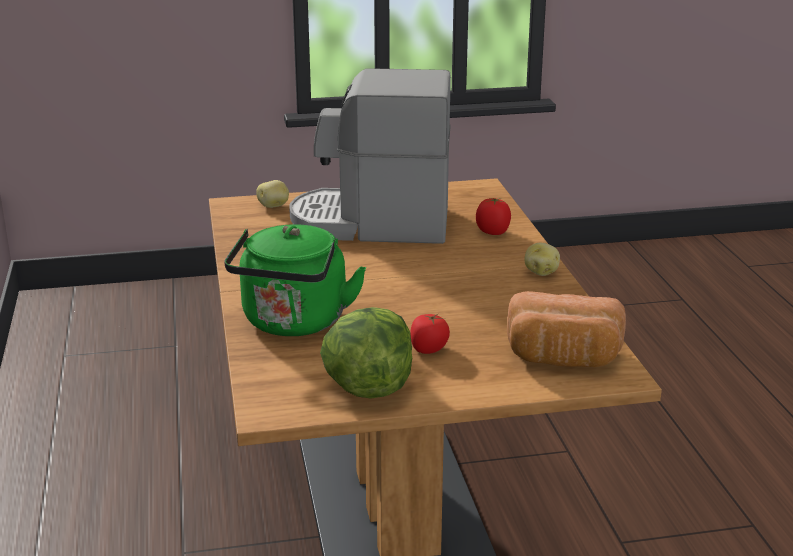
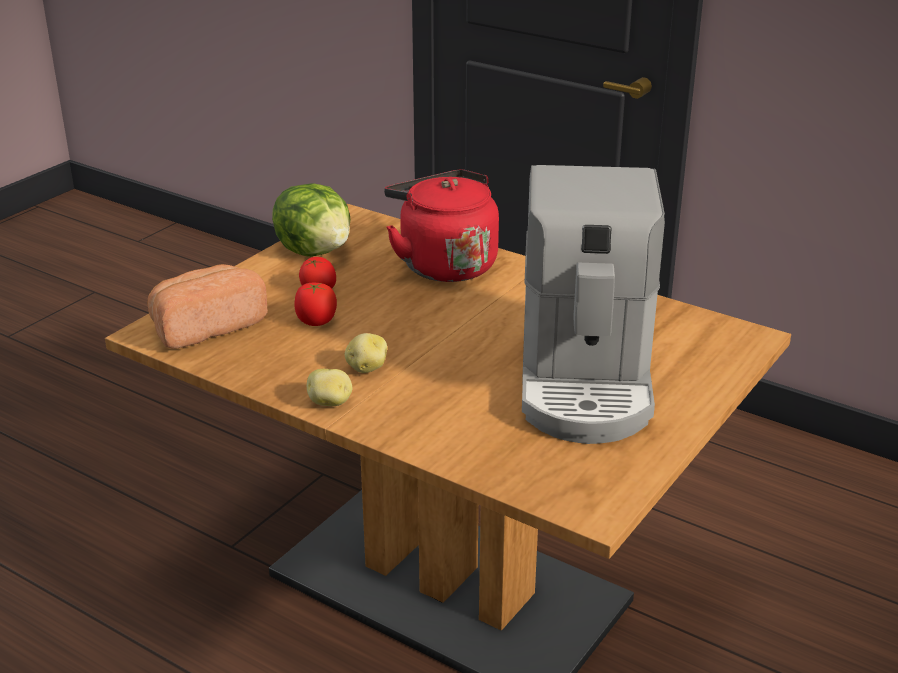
camera: 135 degrees right, 5 degrees up
(274, 206) = (714, 354): potato -> potato (366, 368)
(293, 323) = (444, 264): green kettle -> red kettle
(372, 223) = (585, 381): coffee machine -> coffee machine turned 135 degrees clockwise
(493, 232) = (454, 434): tomato -> tomato (316, 322)

